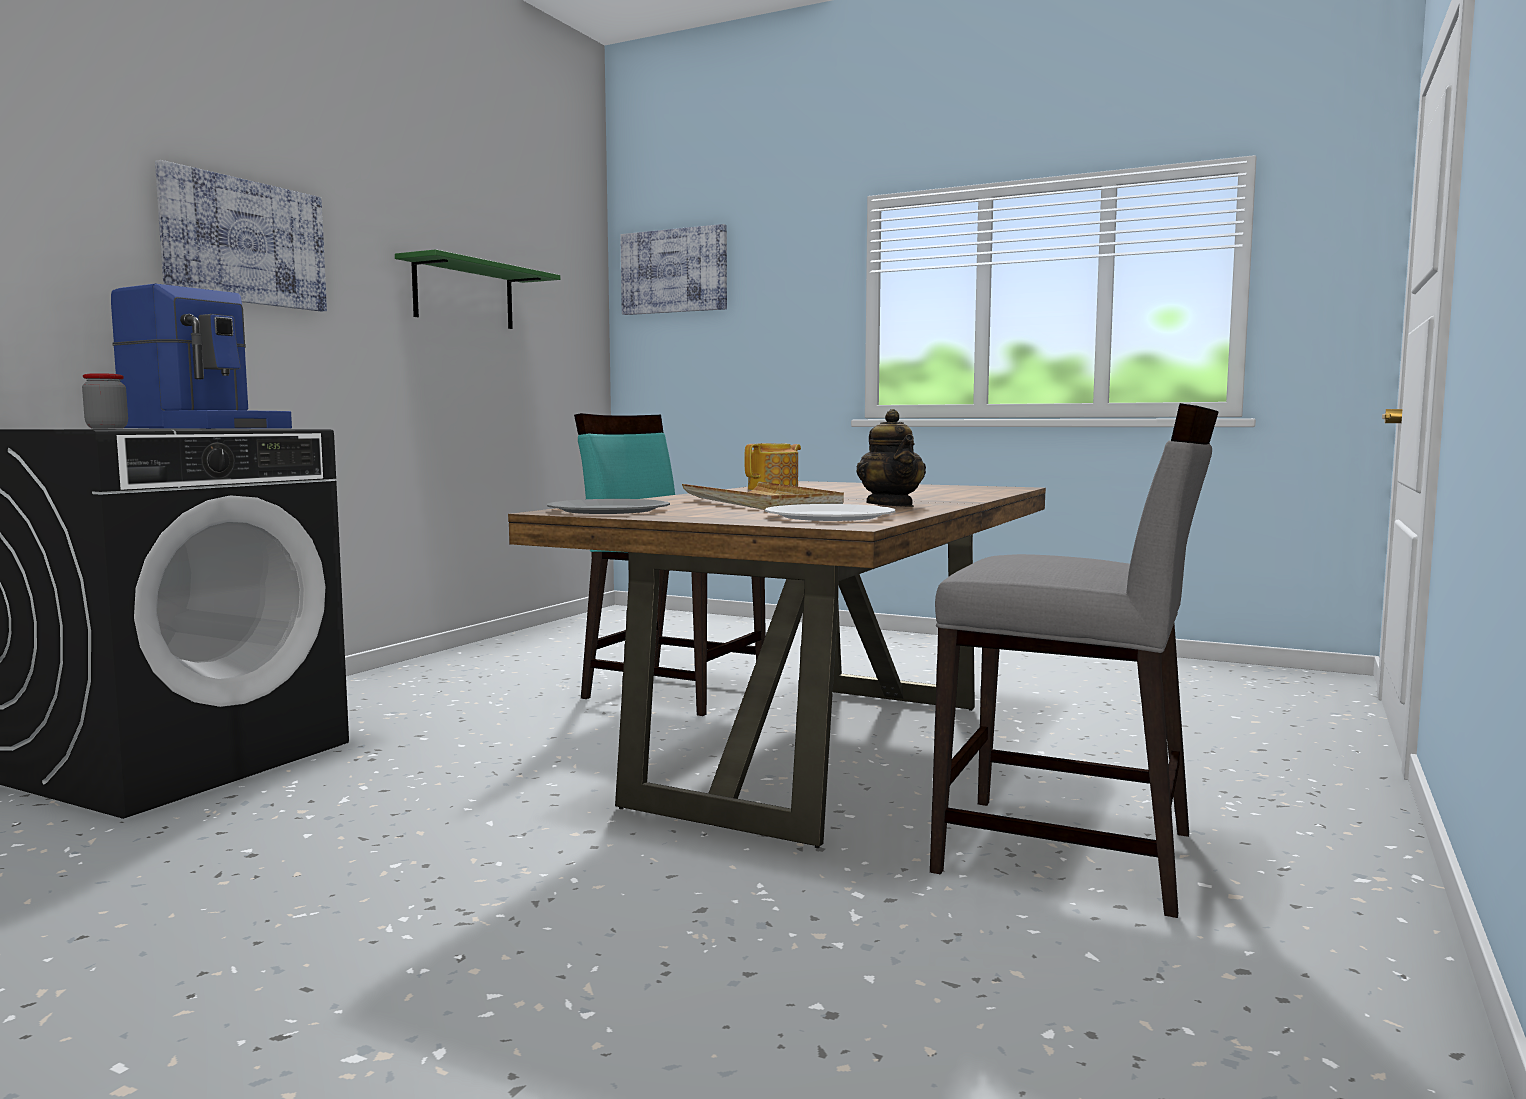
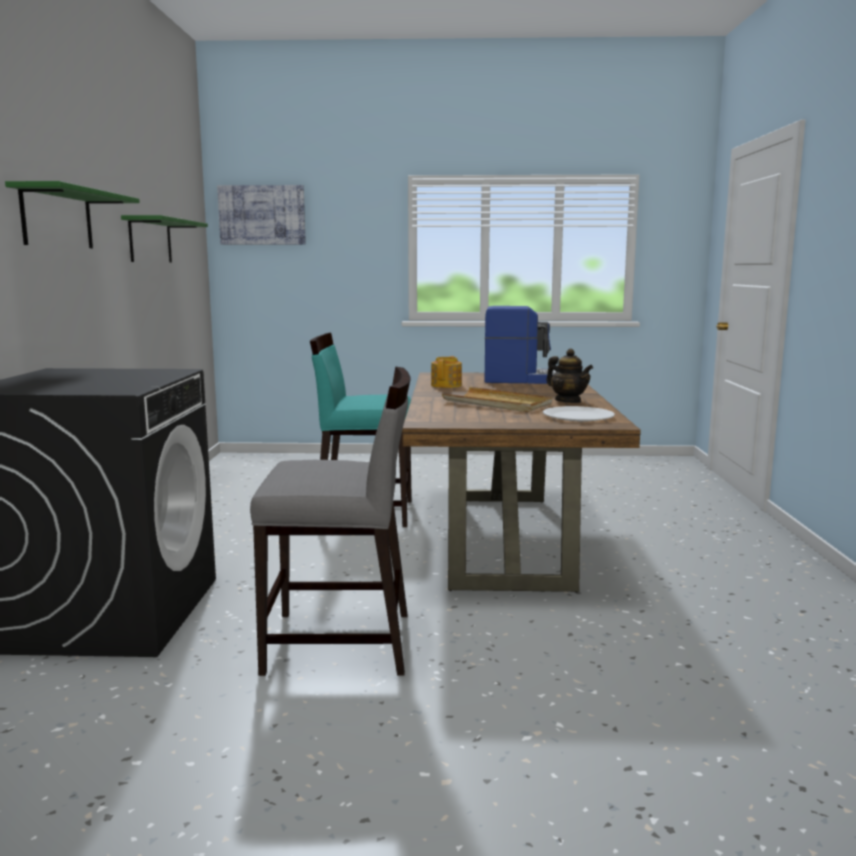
camera: 25 degrees left, 5 degrees up
(107, 428) = (56, 382): jar -> none
(206, 428) = (104, 373): coffee machine -> coffee machine (523, 379)
(244, 242) = (57, 219): picture -> green shelf
(609, 510) = (446, 419): grey plate -> none
(1068, 853) = (683, 573): grey chair -> grey chair (341, 643)

